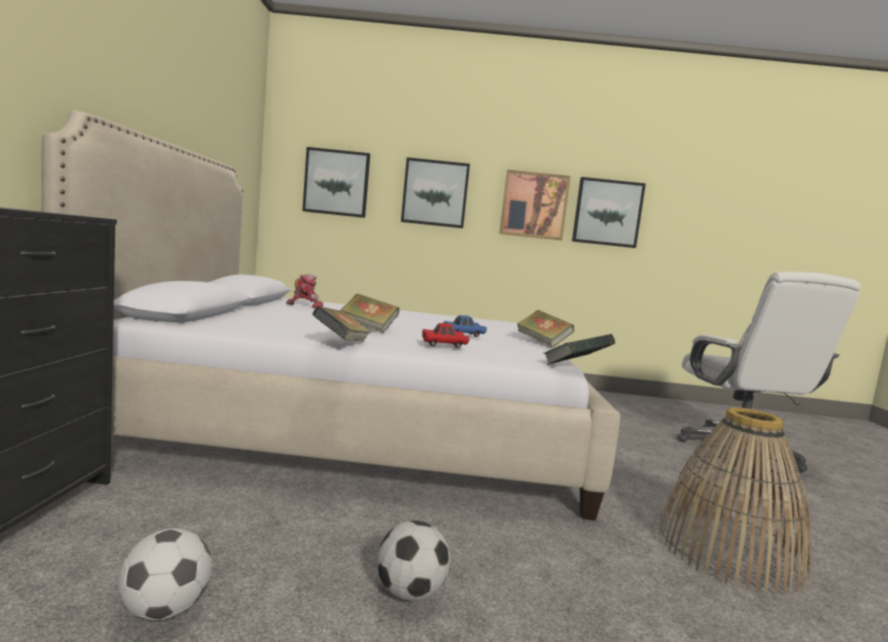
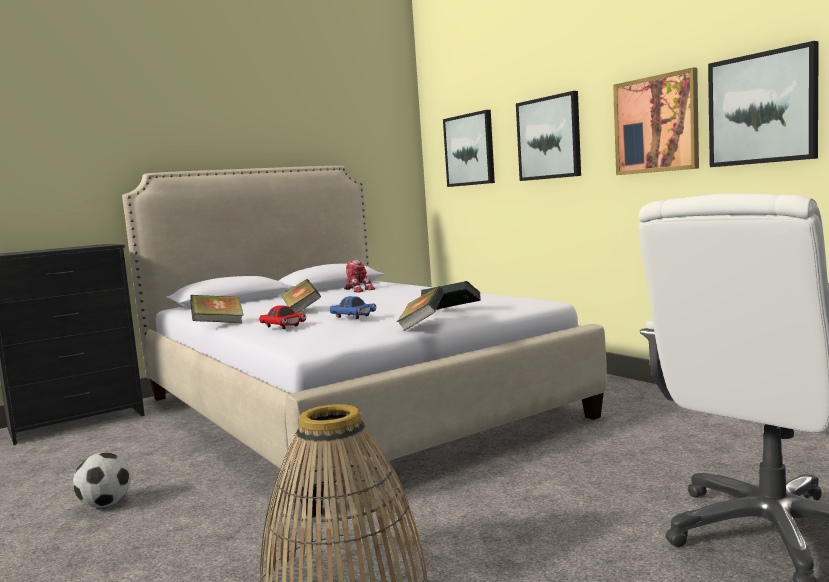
camera: 55 degrees right, 0 degrees up
(165, 610) = (36, 473): football -> none
(576, 368) = (310, 351): book -> book (452, 311)

